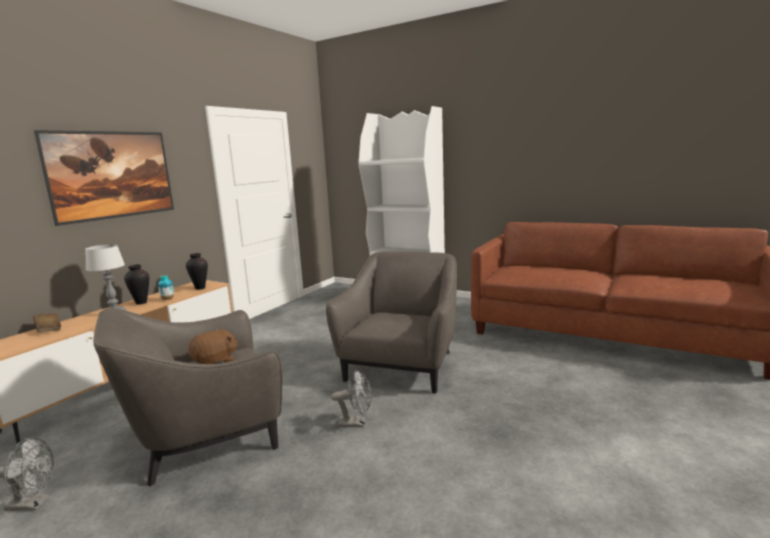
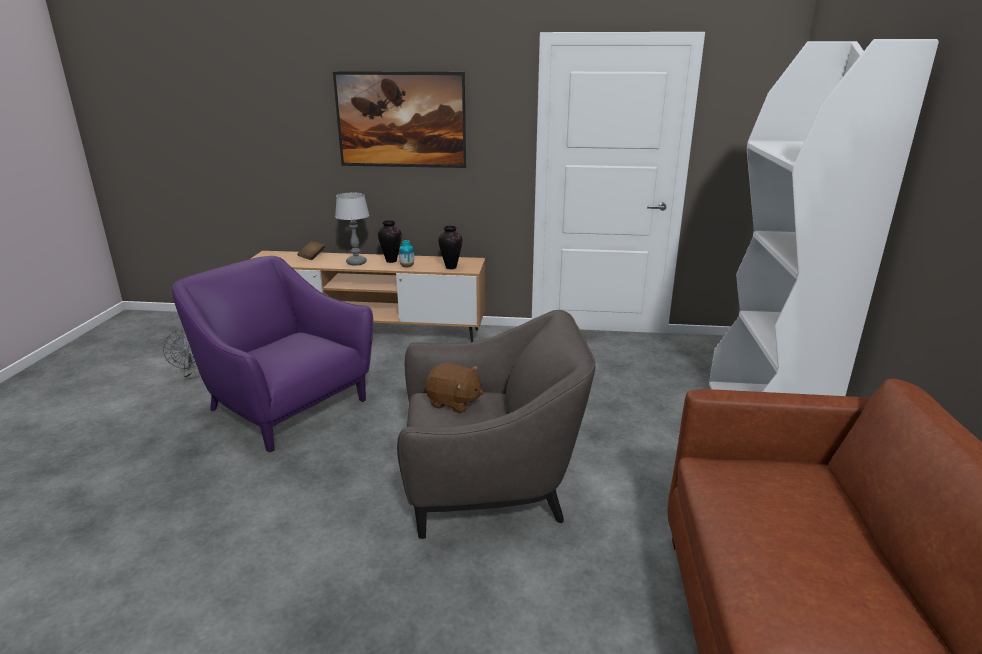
camera: 65 degrees right, 10 degrees up
(206, 436) = (285, 406): grey armchair -> purple armchair
(215, 362) = (296, 344): brown plush toy -> brown plush toy (454, 402)
(356, 423) = (324, 489): grey fan -> none

